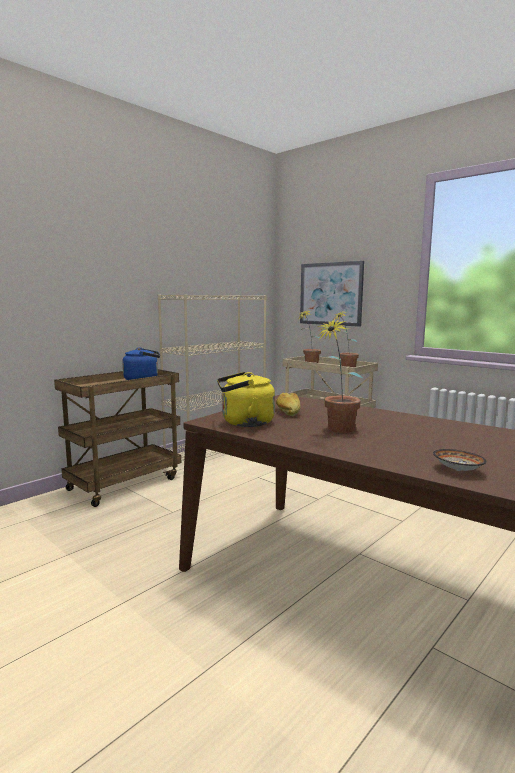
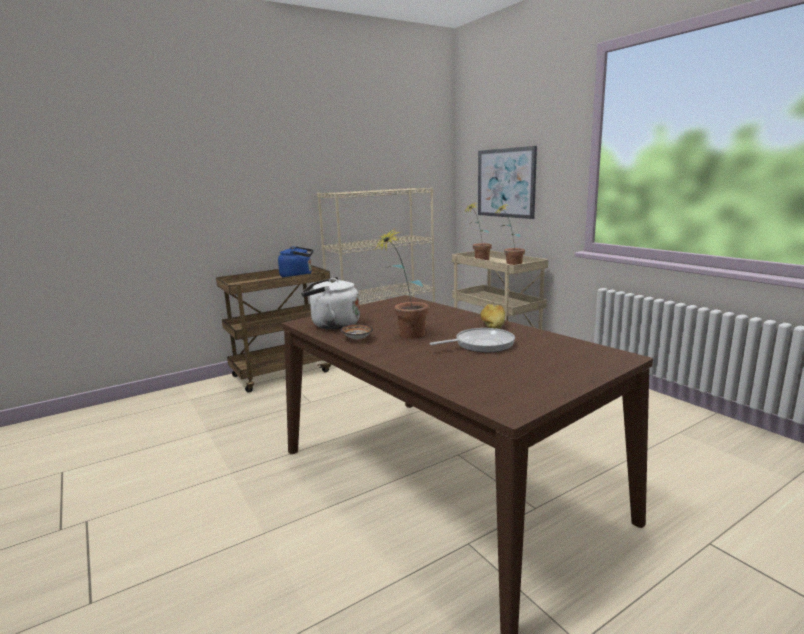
camera: 15 degrees right, 5 degrees up
(244, 423) = (332, 325): yellow kettle -> white kettle
(287, 412) = (385, 315): bread -> bread (492, 325)
(421, 435) = (481, 344): none -> frying pan
(457, 469) = (465, 380): bowl -> bowl (357, 338)

